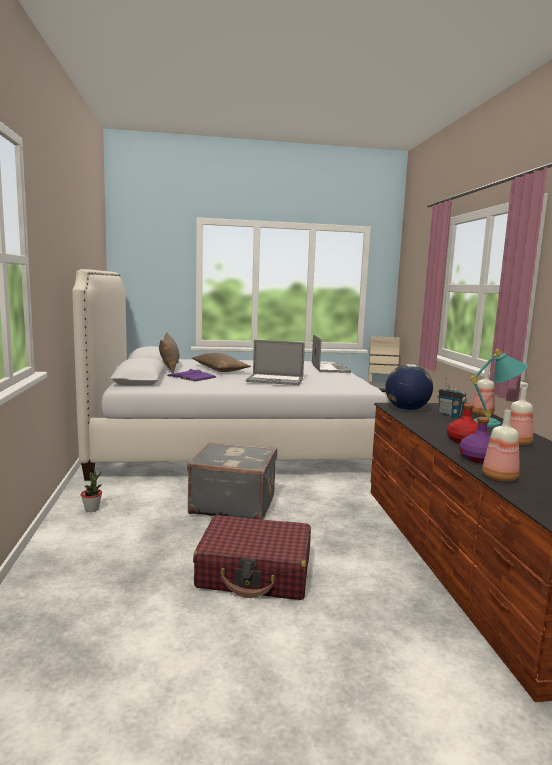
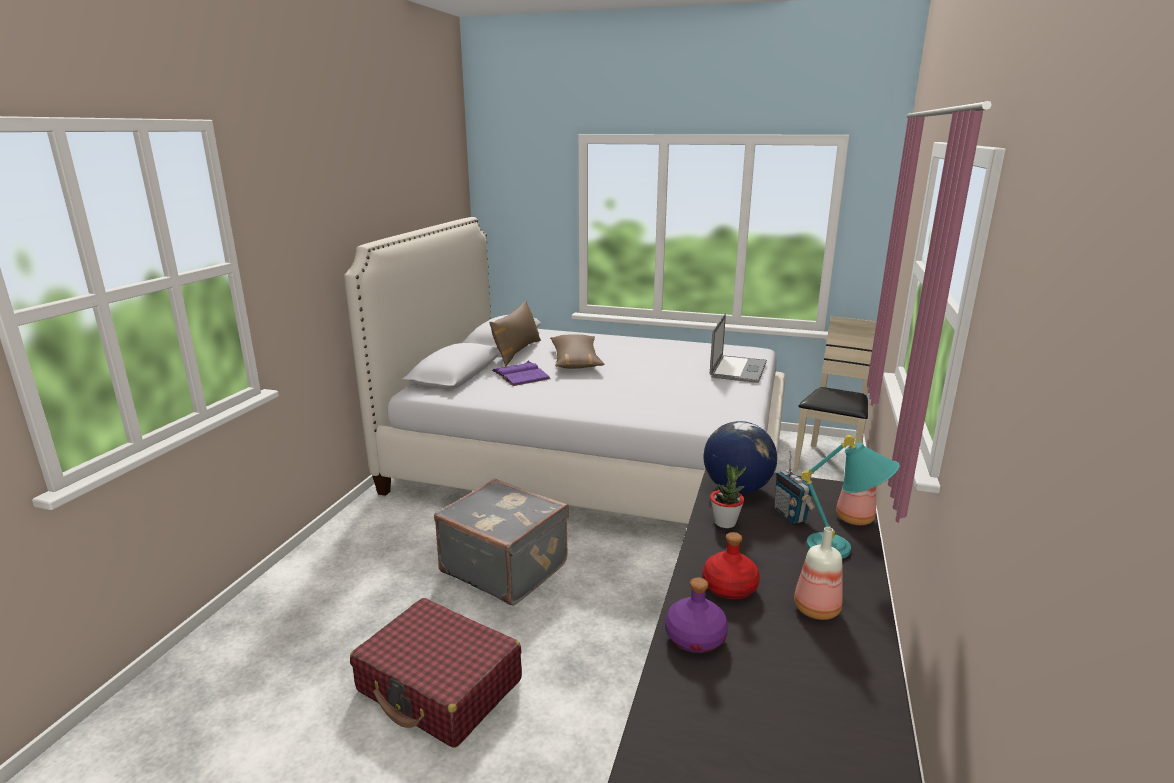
camera: 25 degrees right, 10 degrees up
(92, 509) = (351, 541): potted plant -> potted plant (725, 523)
(275, 380) = (617, 394): laptop -> none
(500, 478) = (669, 694): bottle -> none

